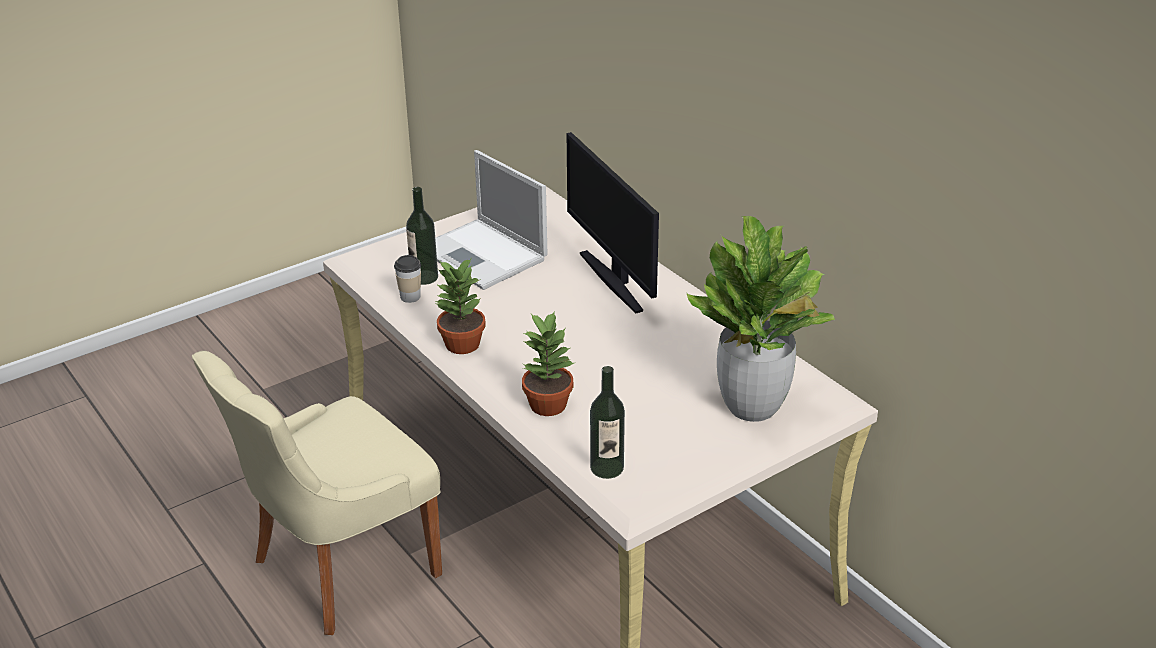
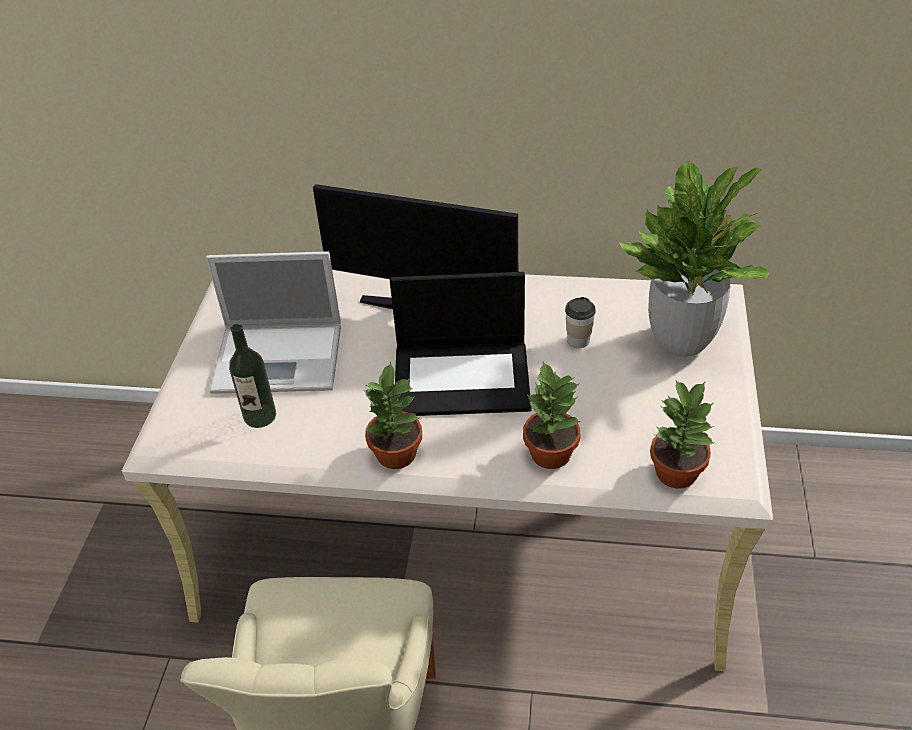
camera: 45 degrees left, 10 degrees up
(410, 297) = (277, 444): cup -> cup (578, 340)
(569, 332) = (463, 377): none -> laptop
(607, 468) = (676, 471): bottle -> potted plant

